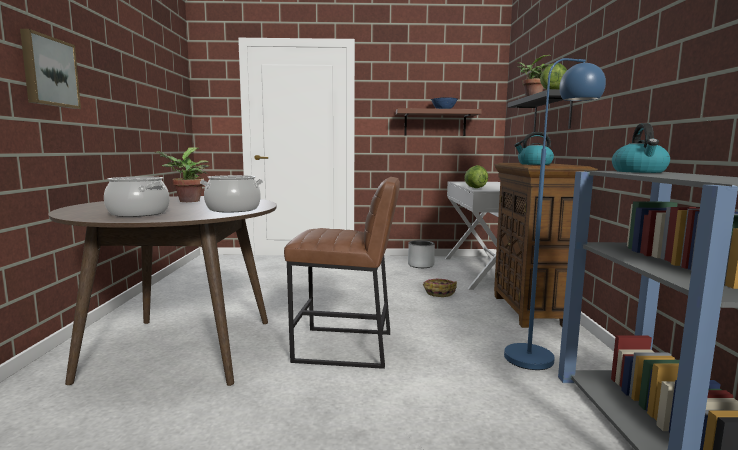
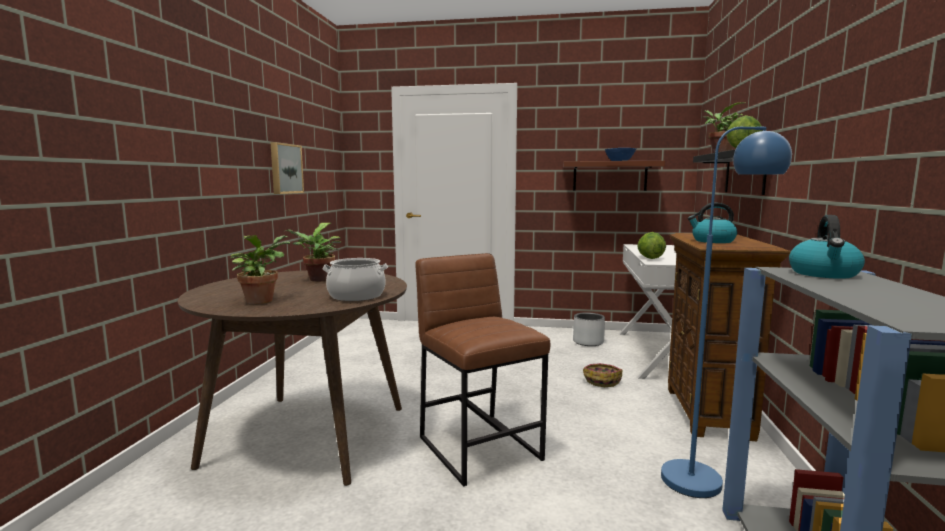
camera: 10 degrees right, 0 degrees up
(48, 72) = (188, 149): picture -> picture (285, 168)
(139, 213) = (261, 300): cooking pot -> potted plant
(346, 347) = (478, 447): brown chair -> brown chair turned 135 degrees counterclockwise

